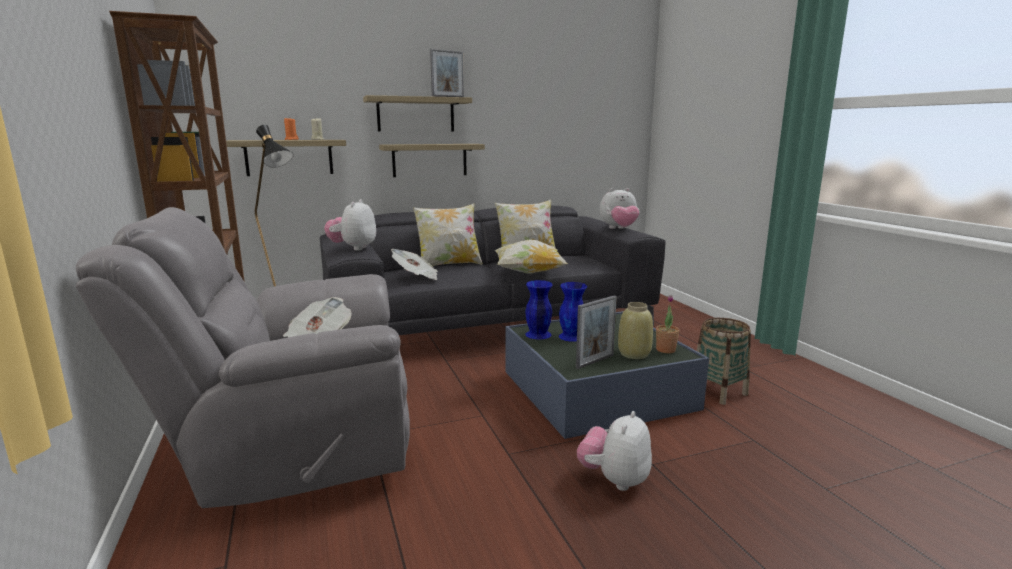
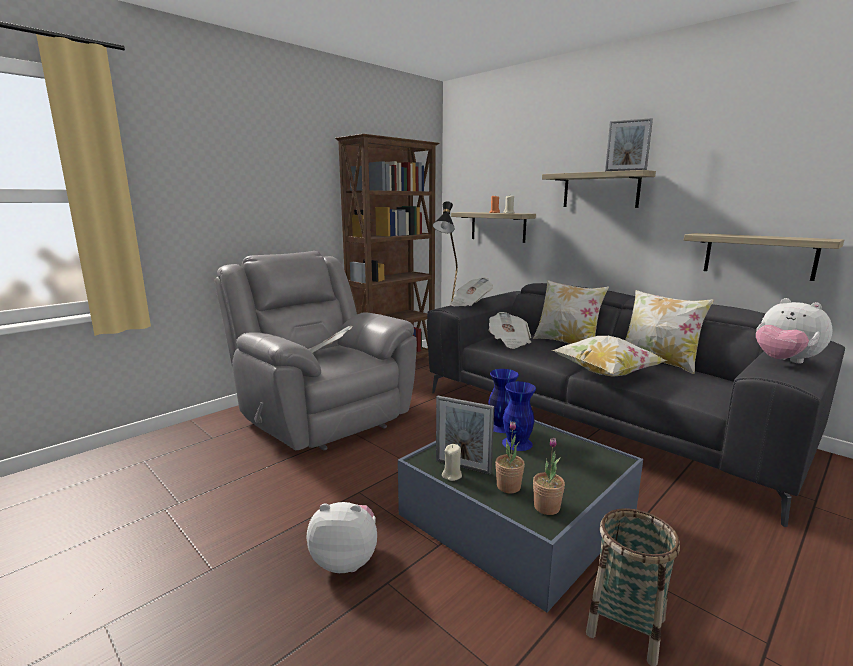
camera: 65 degrees right, 0 degrees up
(353, 248) = (470, 304): plush toy -> newspaper
(429, 160) = (608, 237): shelf -> shelf (759, 255)
(606, 368) = (452, 475): none -> beige candle
(634, 354) = (508, 487): beige vase -> potted plant

